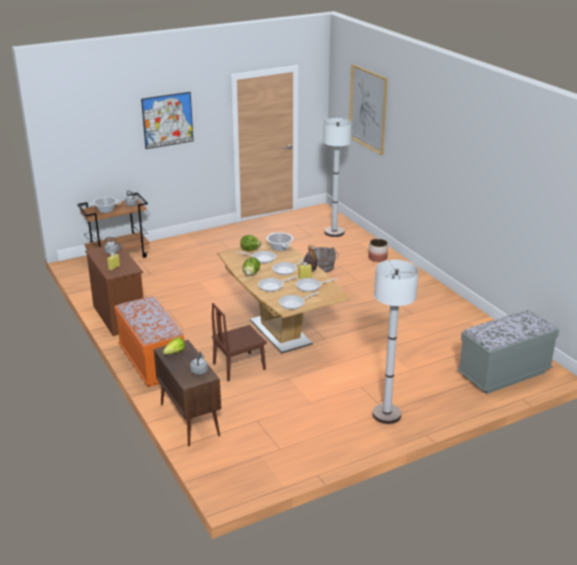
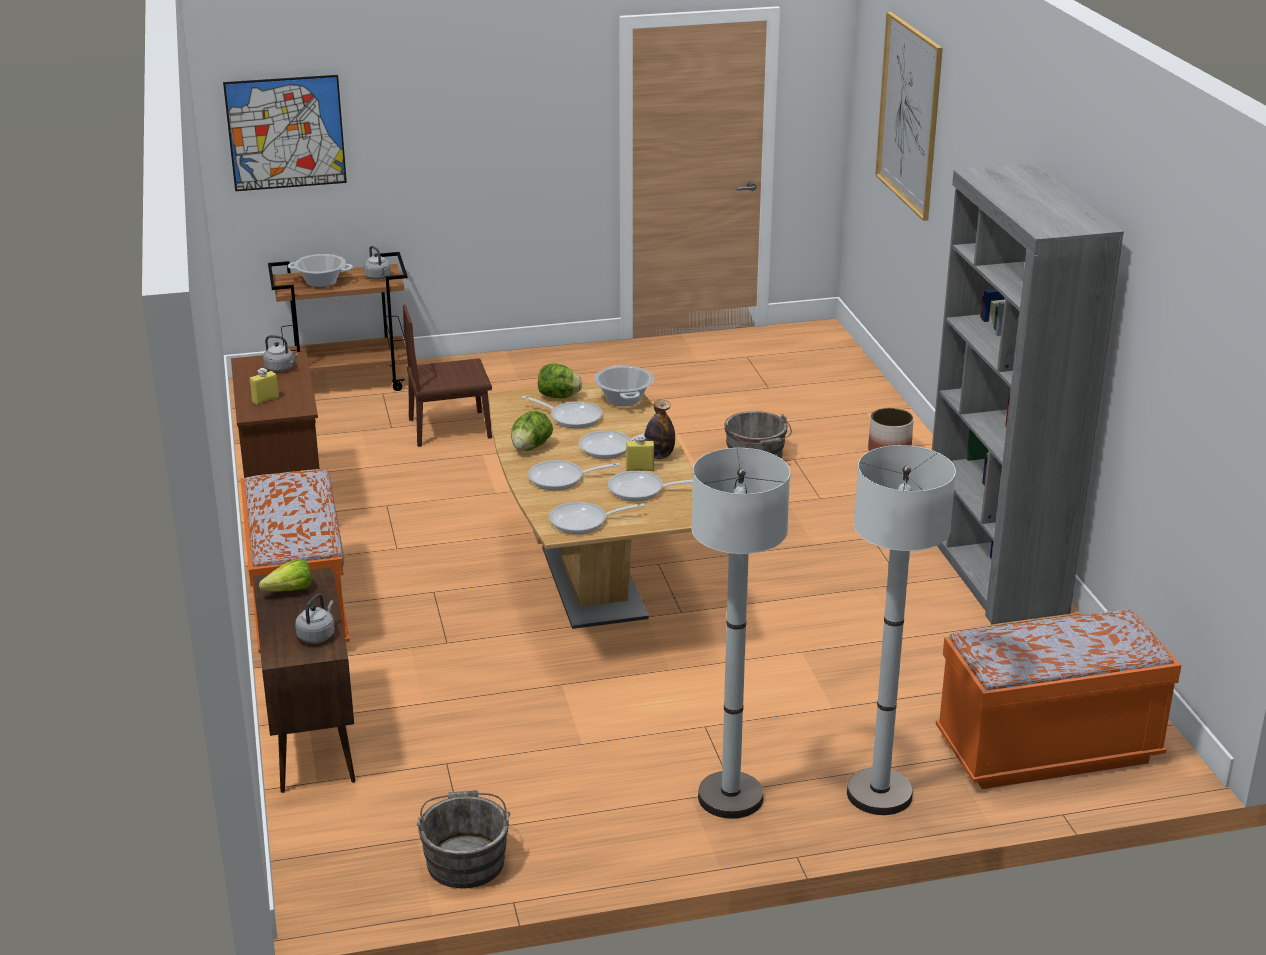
camera: 15 degrees right, 0 degrees up
(167, 120) = (472, 104): picture -> picture (286, 133)
(239, 366) = (470, 643): brown chair -> brown chair (450, 428)
(287, 460) = (465, 859): none -> grey bucket
(334, 232) = (821, 385): white floor lamp -> white floor lamp (879, 794)
(445, 303) = (993, 570): none -> grey bookcase
(504, 374) = (1047, 750): grey bench -> orange bench

